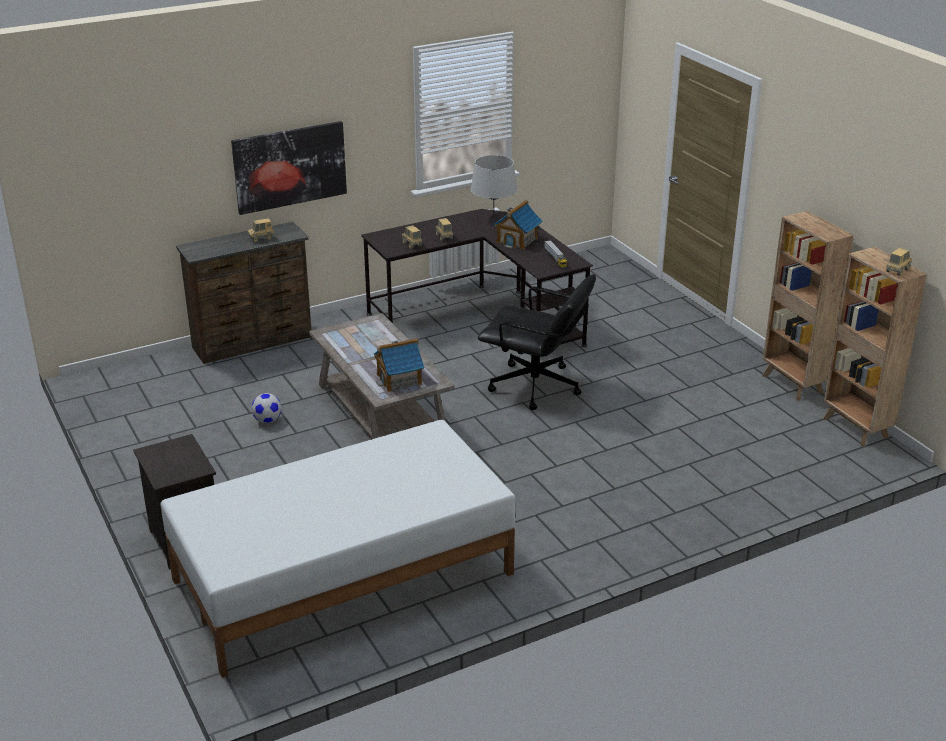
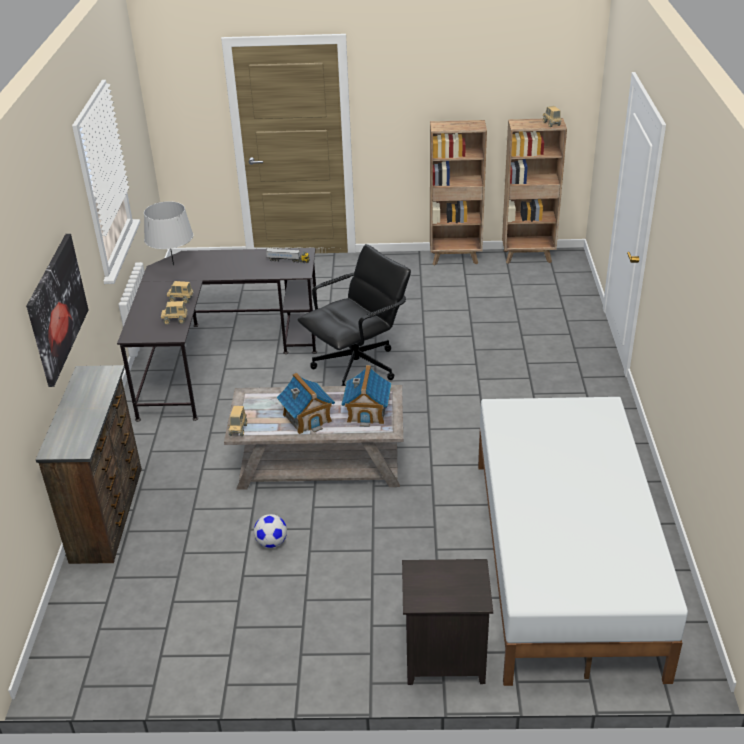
camera: 60 degrees left, 5 degrees up
(261, 239) = (93, 395): toy truck -> toy truck (238, 429)
(517, 240) = (232, 267): toy house -> toy house (307, 418)

